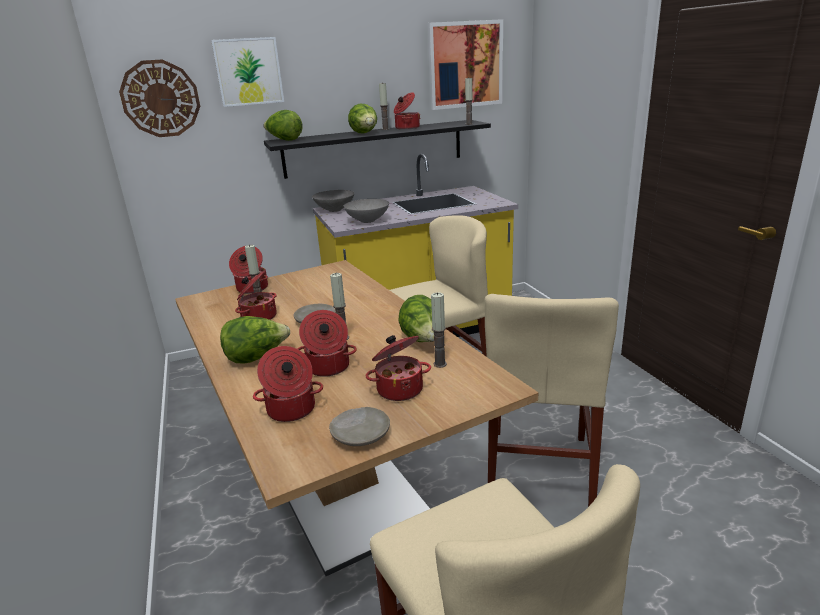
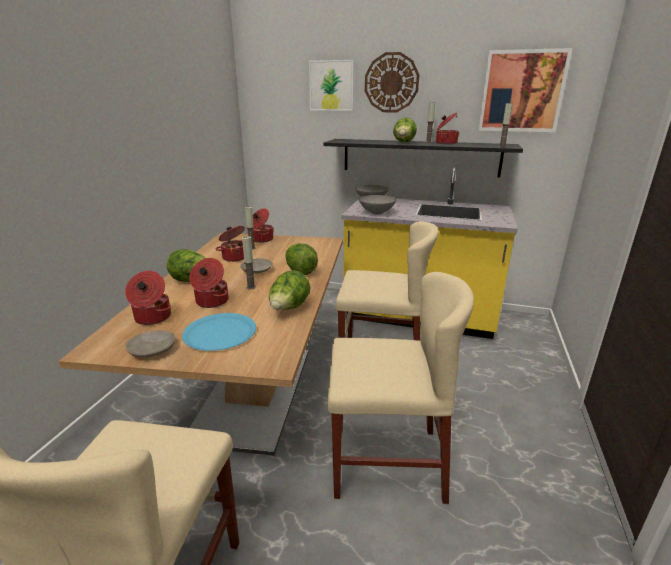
camera: 35 degrees right, 0 degrees up
(160, 99) = (272, 101): wall clock -> wall clock (391, 83)
(284, 140) = (343, 140): lettuce -> lettuce (300, 271)
(399, 389) = (220, 333): cooking pot -> blue plate
(440, 364) = (270, 328): candle -> none
(539, 468) = (387, 462): beige chair -> beige chair turned 135 degrees counterclockwise

